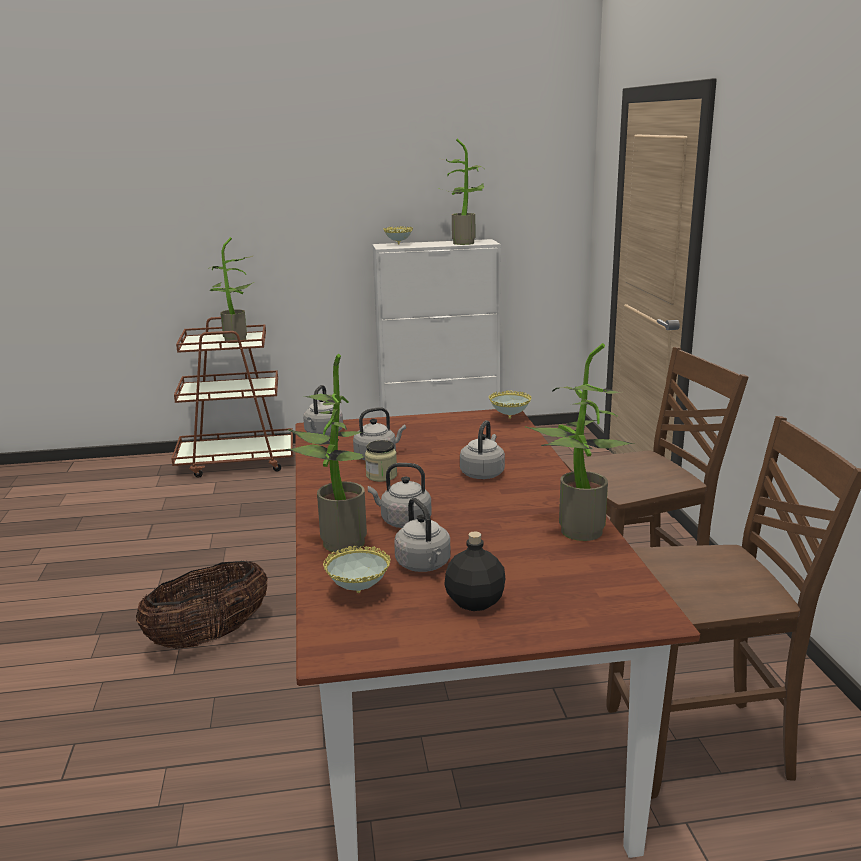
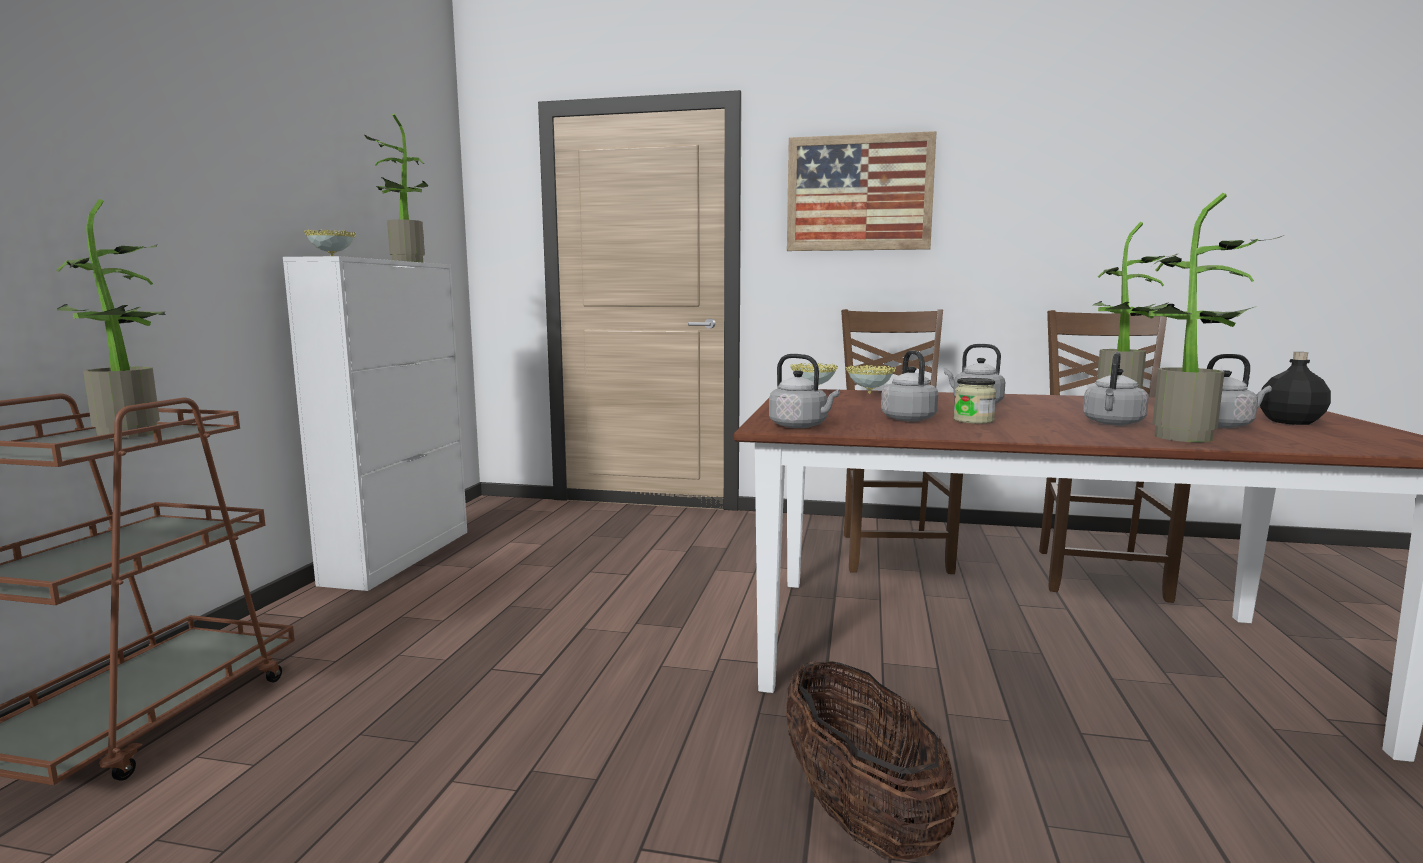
camera: 70 degrees left, 10 degrees down
(358, 593) = (1310, 440): bowl -> bowl (869, 393)
(769, 209) = (859, 193): none -> picture

